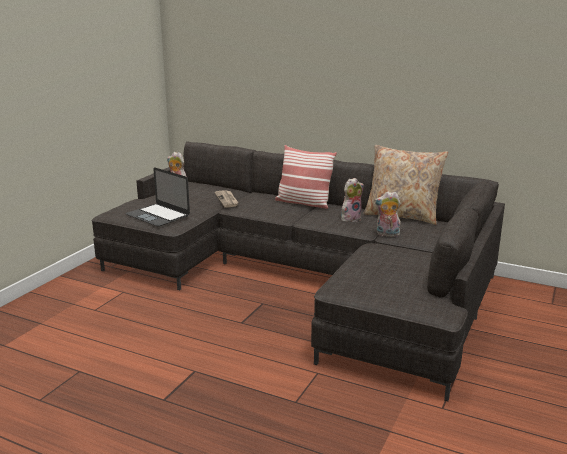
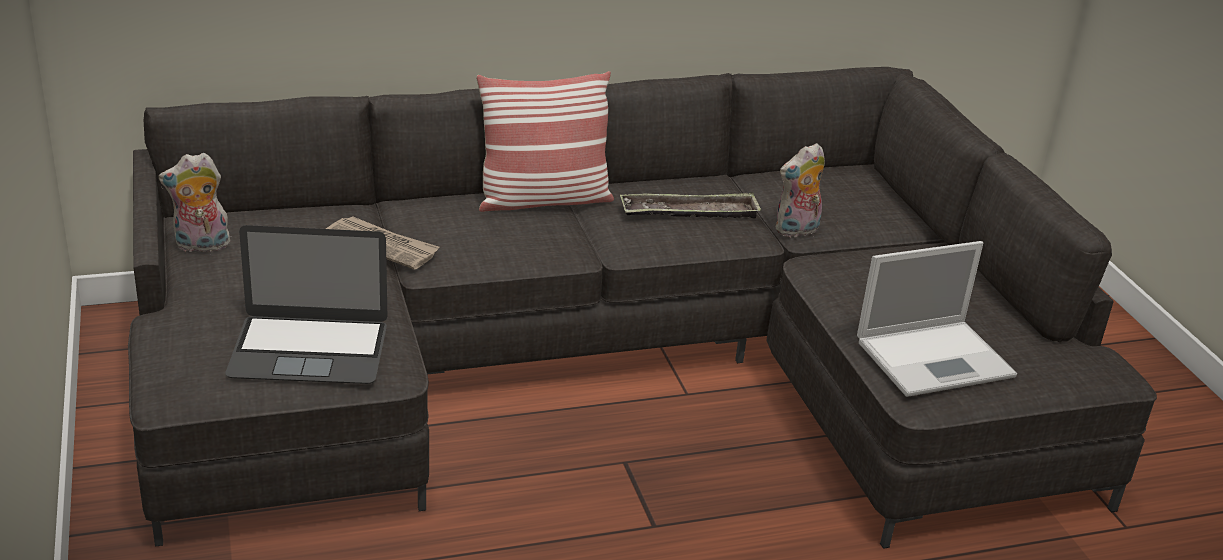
camera: 45 degrees left, 10 degrees up
(350, 218) = (689, 213): plush toy -> tray
(363, 281) = (936, 358): none -> laptop
(402, 215) = (752, 174): beige pillow -> none

